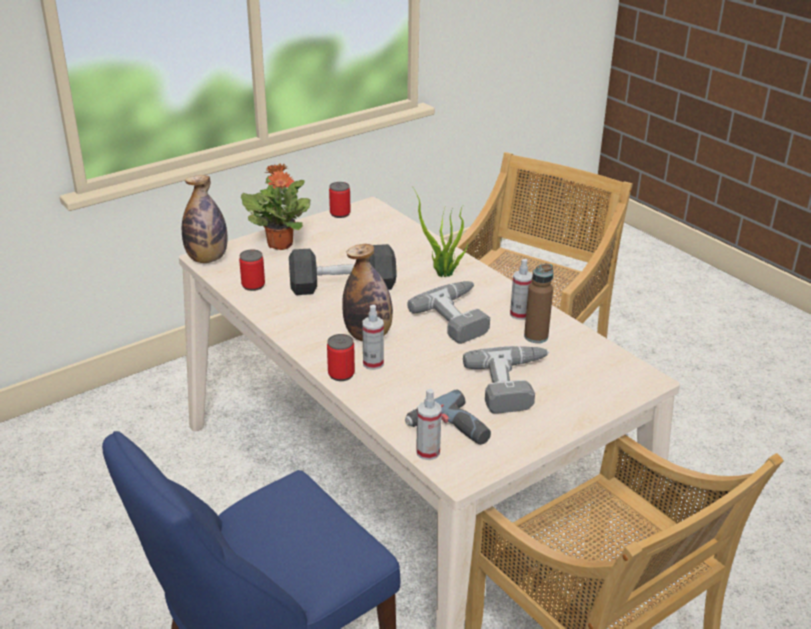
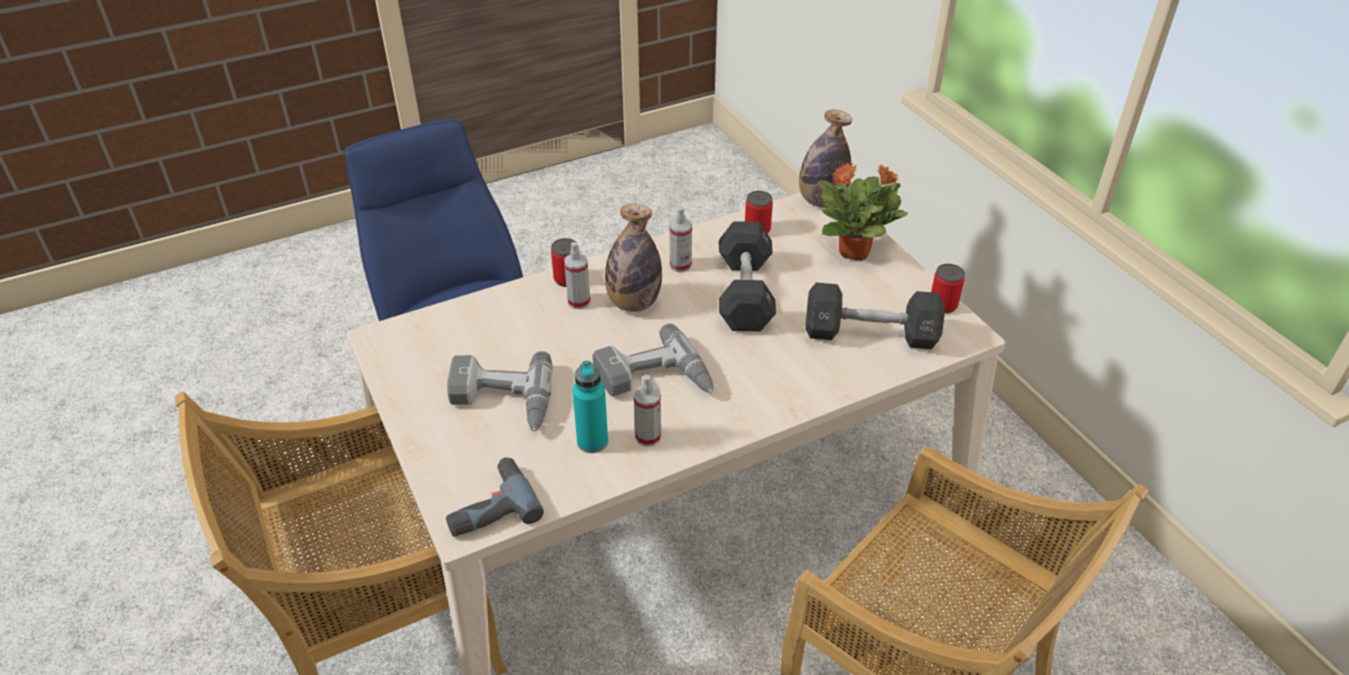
camera: 100 degrees right, 10 degrees up
(379, 238) = (870, 334): none -> black dumbbell
(428, 452) = (420, 322): spray bottle -> spray bottle (680, 265)
(442, 274) = (763, 380): potted plant -> none
(449, 430) = (445, 340): power drill -> power drill (488, 506)
(536, 336) = (592, 441): brown bottle -> turquoise bottle

